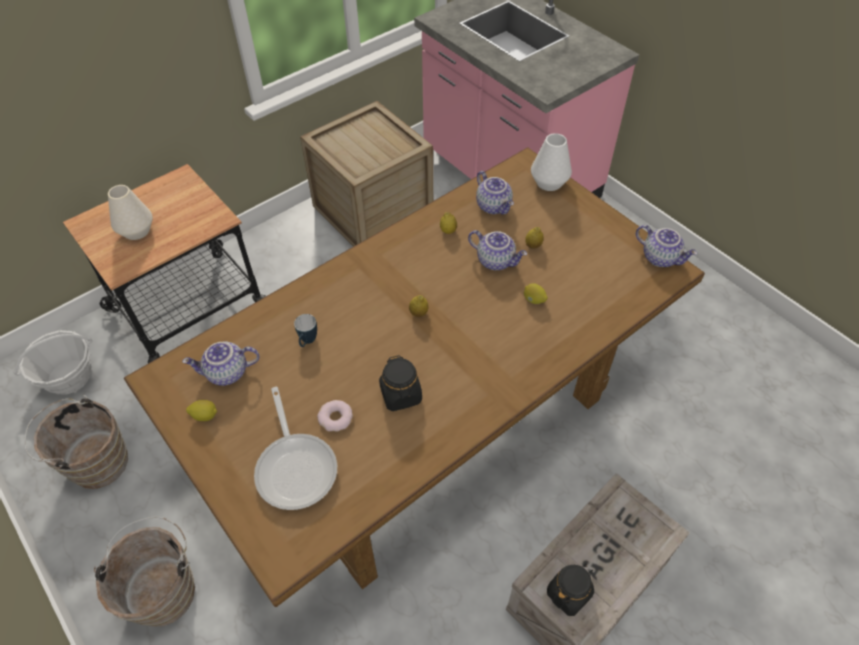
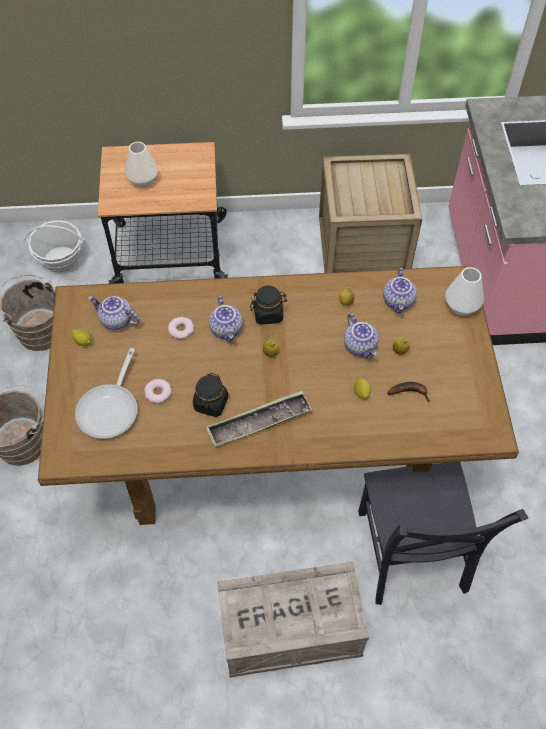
camera: 35 degrees right, 5 degrees up
(307, 342) = (181, 329): mug -> donut
(465, 383) = (259, 422): none -> tray
(569, 593) = (248, 614): black jar -> black jar (268, 314)
(574, 274) = (410, 391): none -> banana
(630, 443) = (411, 556): none -> black chair
(661, 257) = (493, 419): teapot -> teapot (227, 329)

